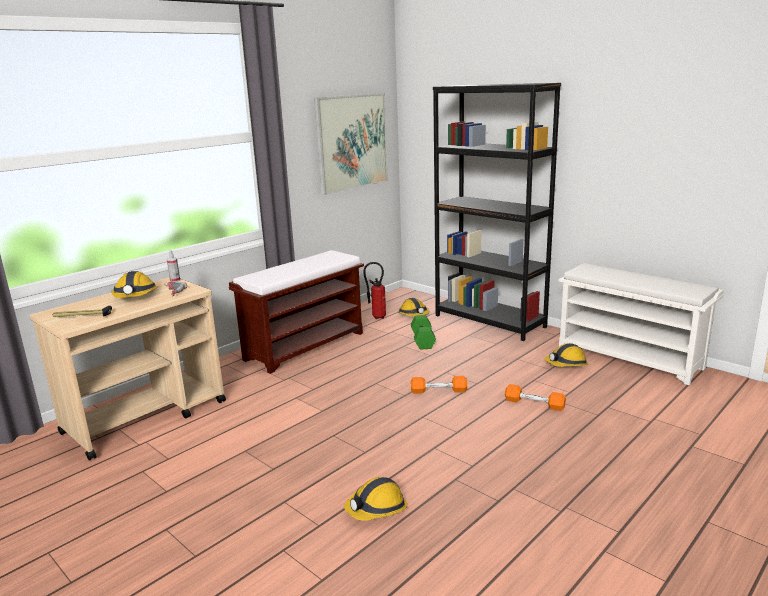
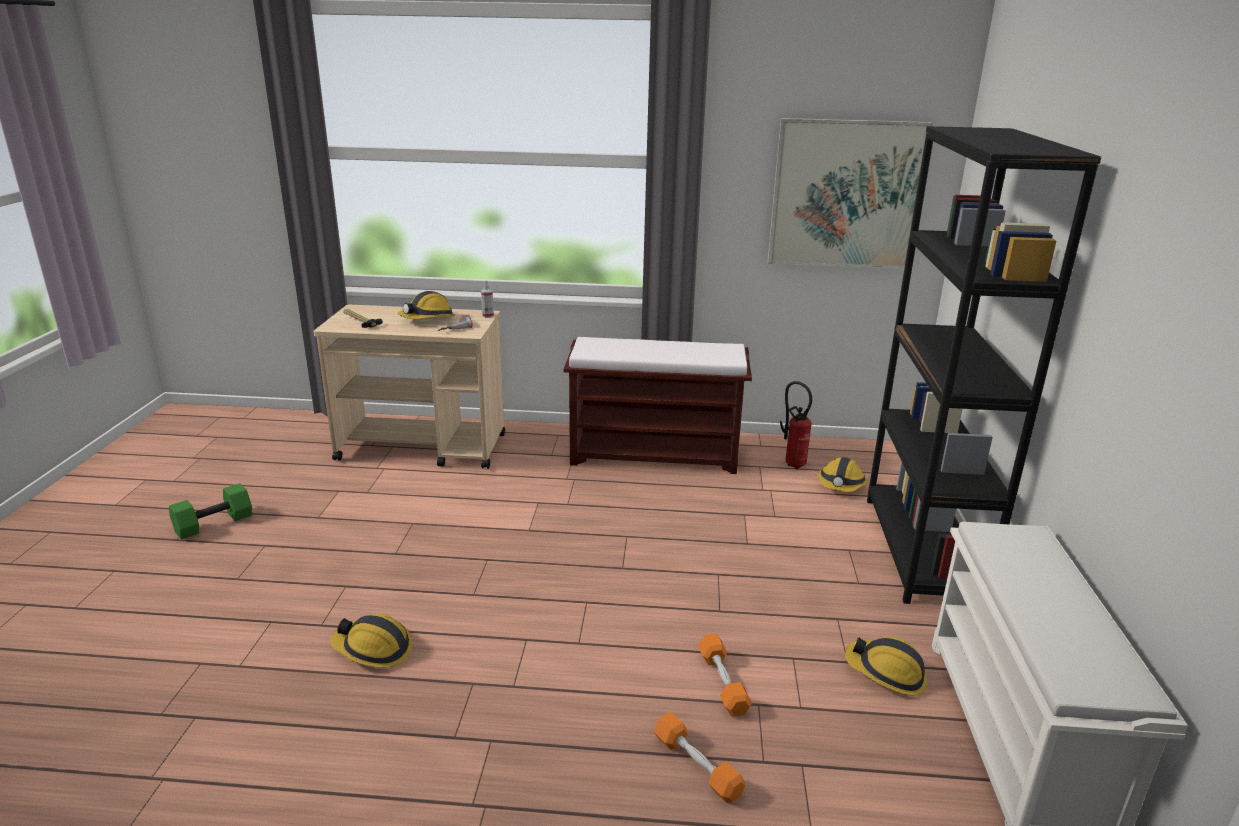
camera: 50 degrees right, 5 degrees up
(423, 340) = (780, 522): green dumbbell -> green dumbbell (213, 524)
(438, 391) = (662, 588): orange dumbbell -> orange dumbbell (697, 766)

